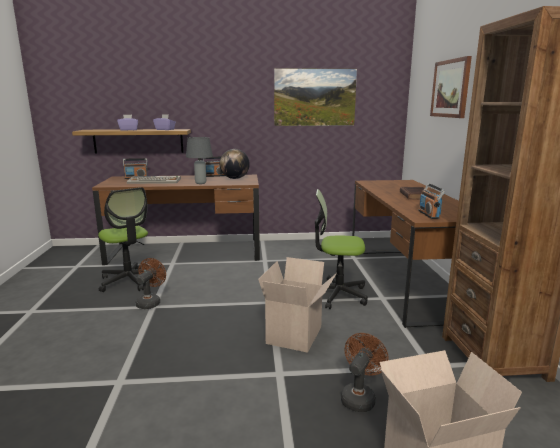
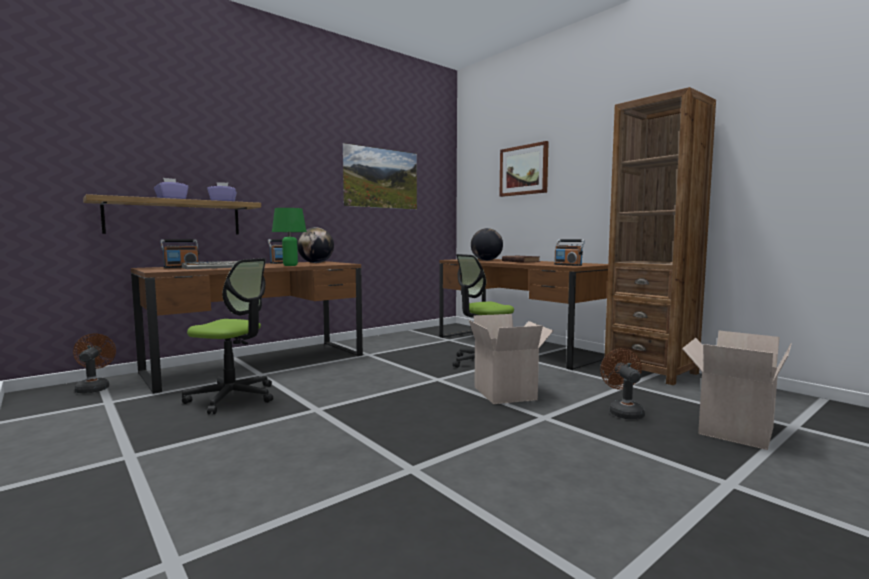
camera: 35 degrees left, 10 degrees down
(150, 302) = (305, 407): brown fan -> brown fan (94, 388)
(201, 183) = (290, 265): grey table lamp -> green table lamp
(391, 188) = (486, 260): none -> globe

